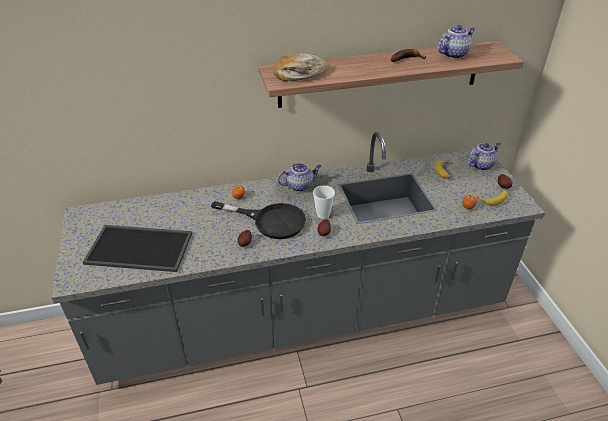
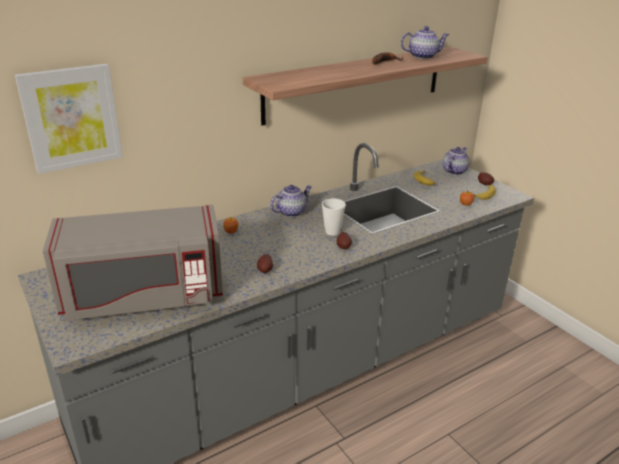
camera: 20 degrees left, 10 degrees down
(102, 94) = (71, 117): none -> picture
(141, 247) = (143, 295): tray -> grey microwave
(270, 221) = (280, 246): black frying pan -> none
(299, 74) = (292, 79): bread -> none
(453, 54) = (423, 56): teapot -> teapot turned 45 degrees clockwise

